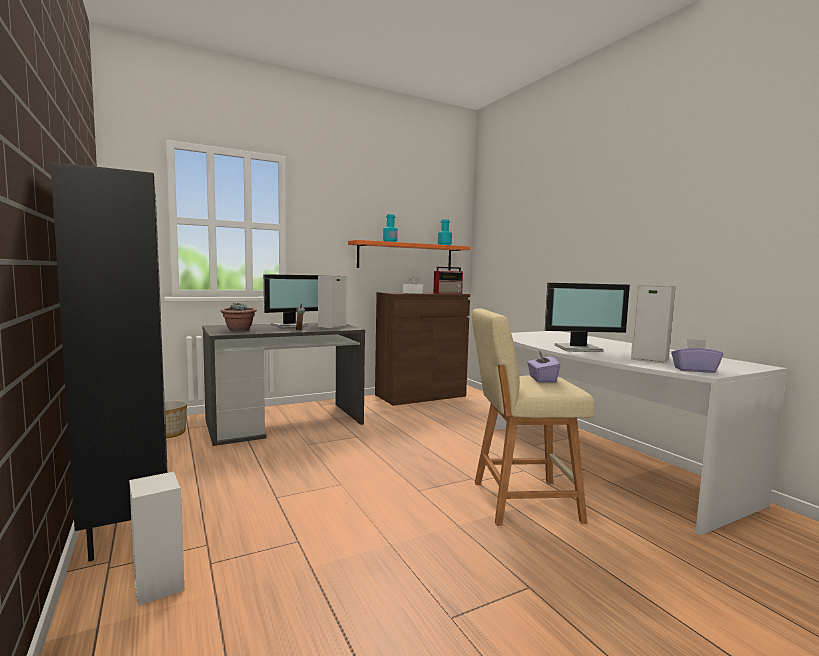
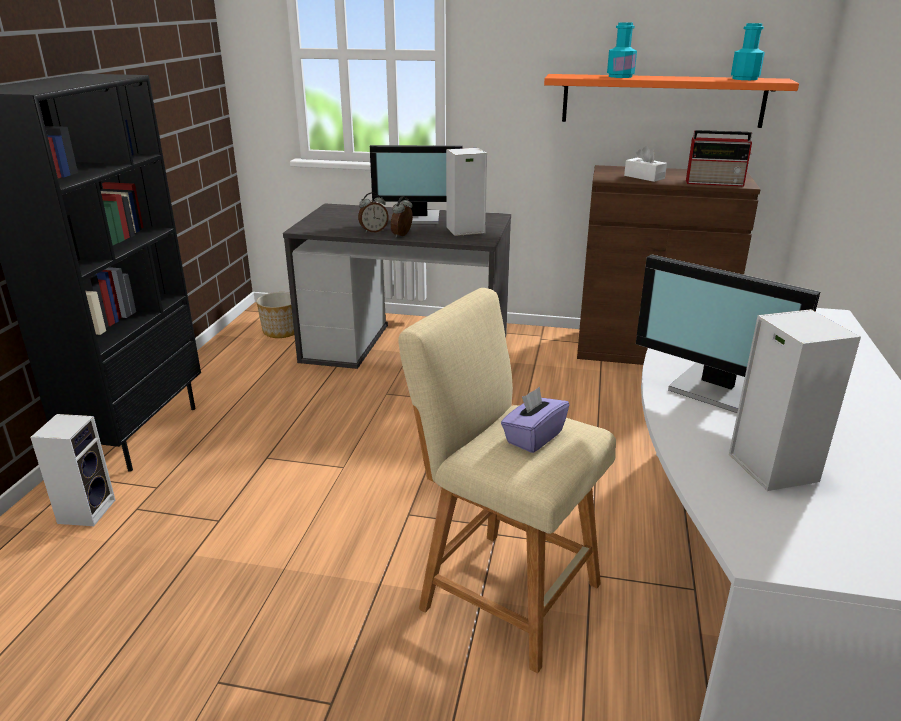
camera: 40 degrees right, 20 degrees up
(239, 330) = (336, 223): potted plant -> none
(276, 330) = (373, 231): none -> alarm clock
(694, 370) = (767, 534): purple tissue box -> none

